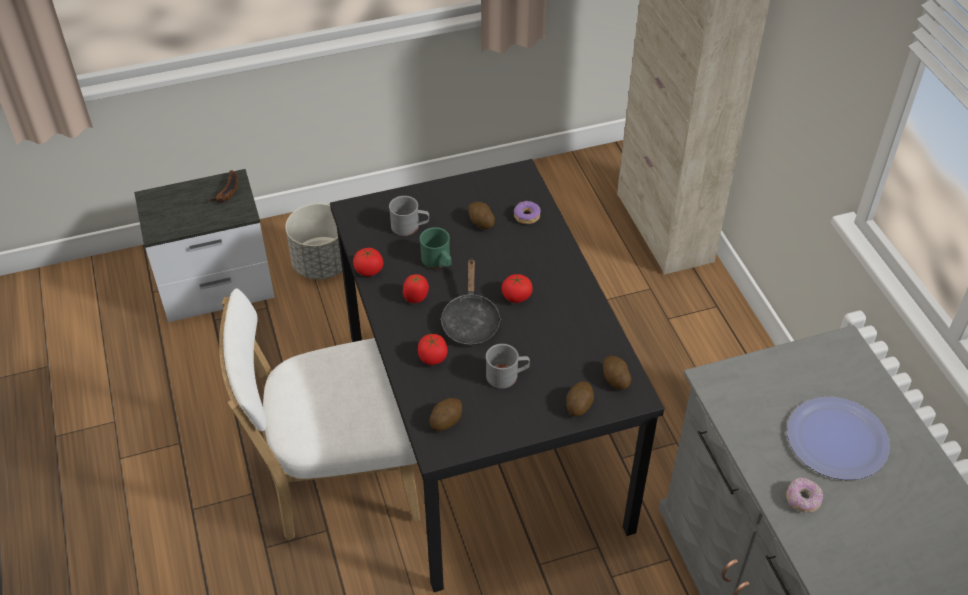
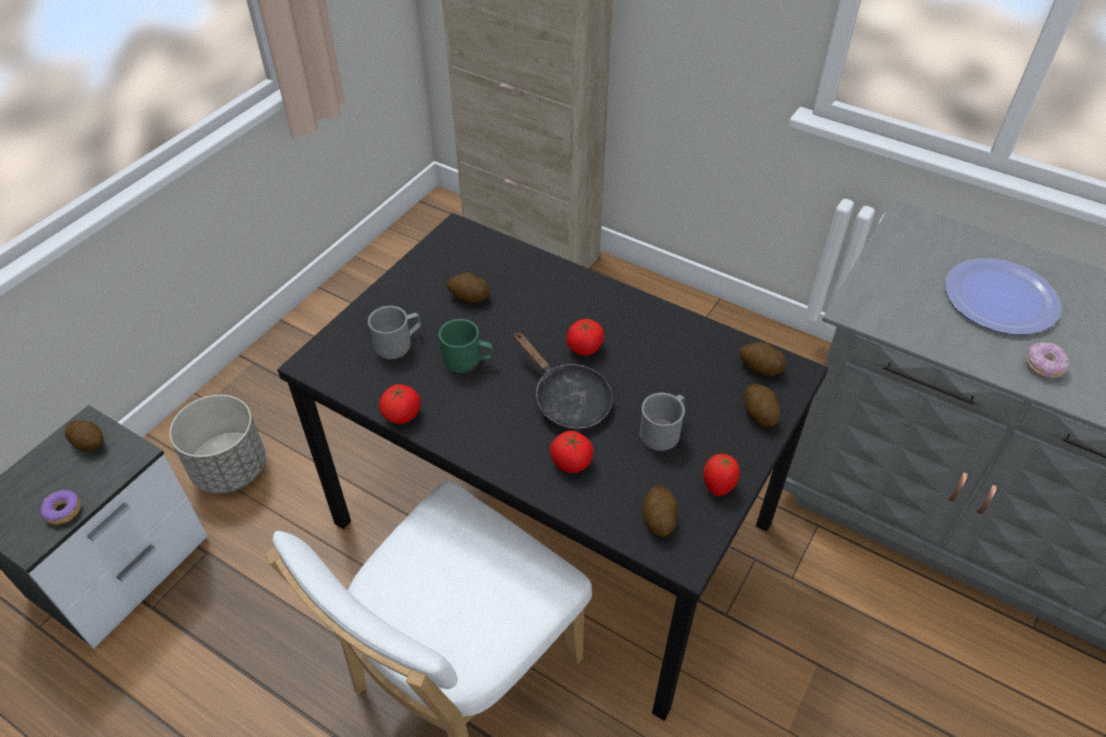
camera: 40 degrees left, 0 degrees up
(227, 192) = (89, 443): banana -> potato
(416, 298) = (486, 412): tomato -> tomato (718, 486)
(526, 216) = (508, 267): donut -> donut (63, 511)

